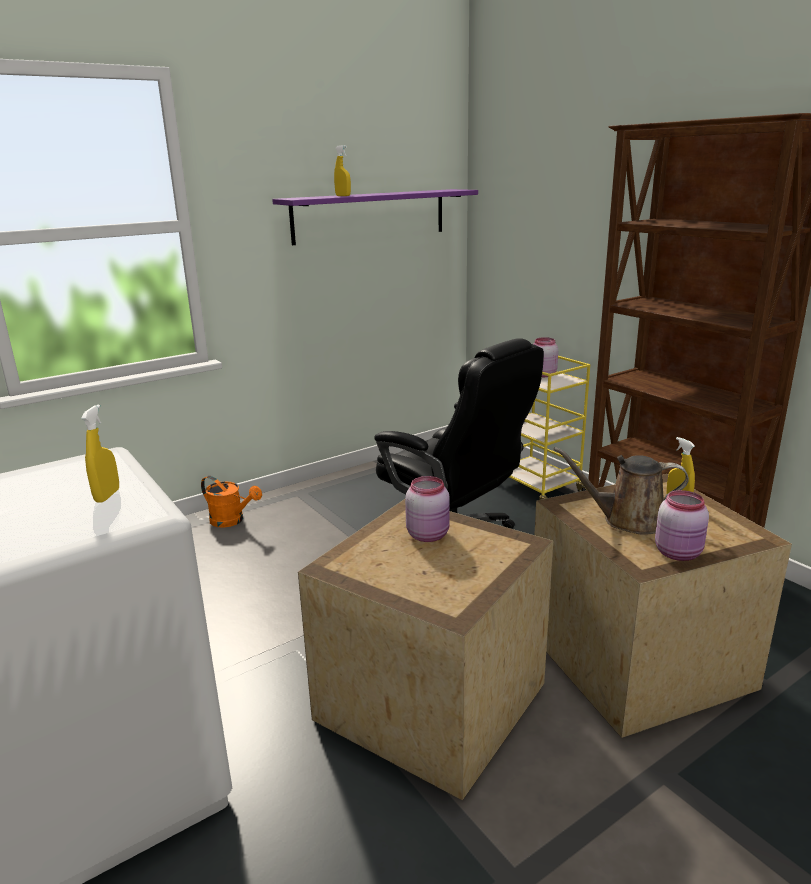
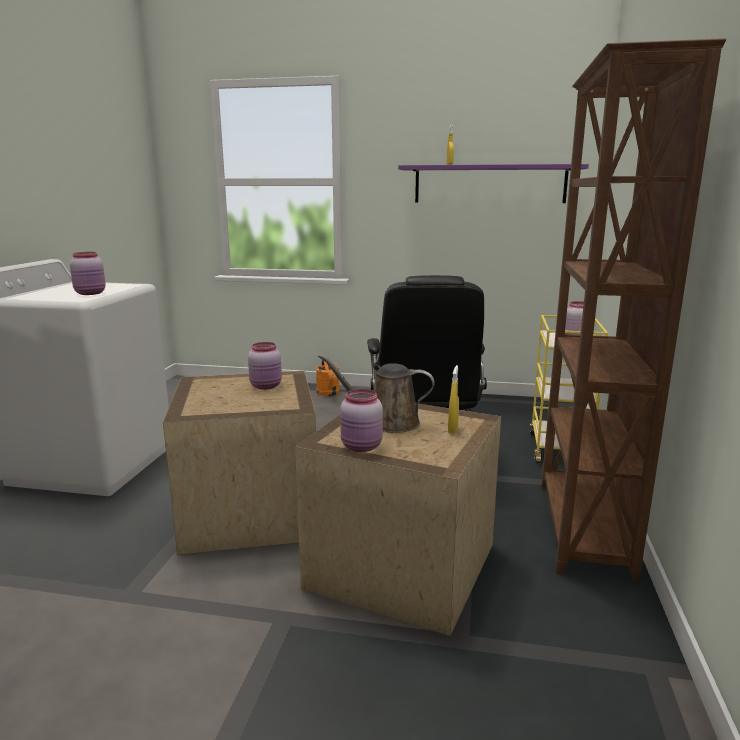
camera: 45 degrees right, 5 degrees down
(107, 496) = (91, 293): yellow spray bottle -> pink jar
(627, 520) = (386, 423): brown watering can -> brown watering can turned 45 degrees counterclockwise

